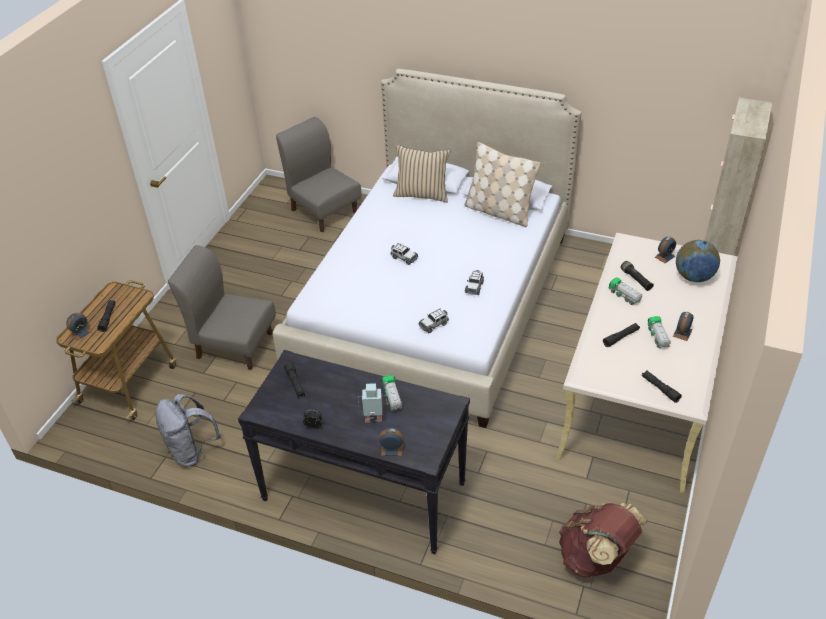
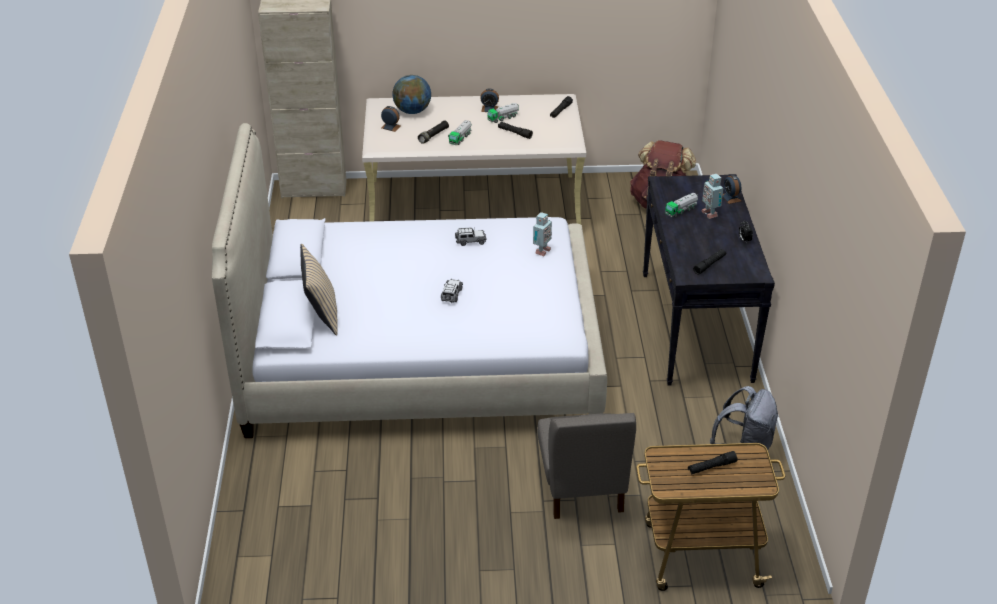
camera: 115 degrees left, 5 degrees down
(80, 332) = (749, 479): alarm clock -> none
(324, 210) = (278, 505): grey chair -> none
(434, 324) = (541, 251): toy car -> toy robot
(499, 212) = (332, 253): beige pillow -> none

